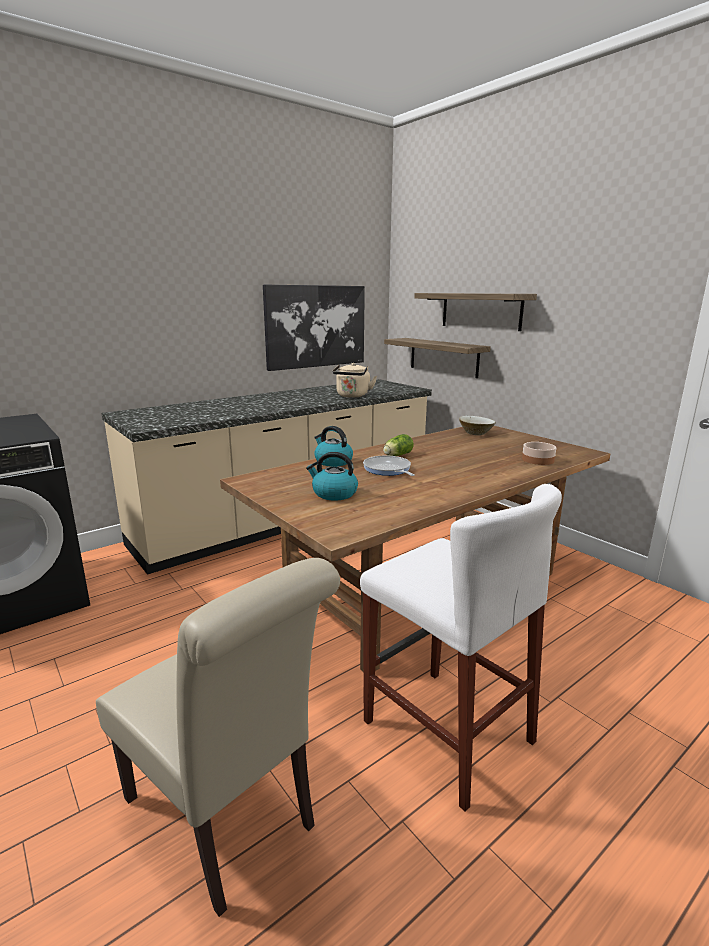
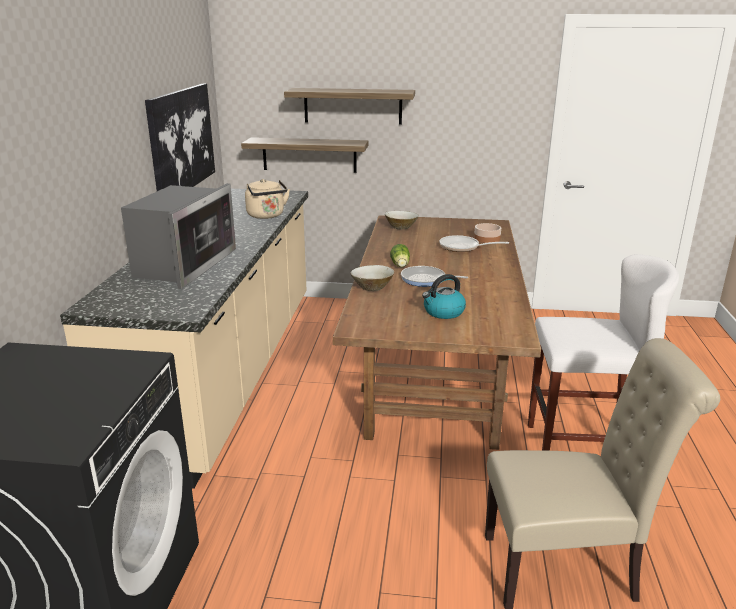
camera: 45 degrees left, 5 degrees up
(222, 407) = (184, 264): none -> microwave
(332, 461) = (372, 287): kettle -> beige bowl
(491, 459) = (463, 247): none -> frying pan

